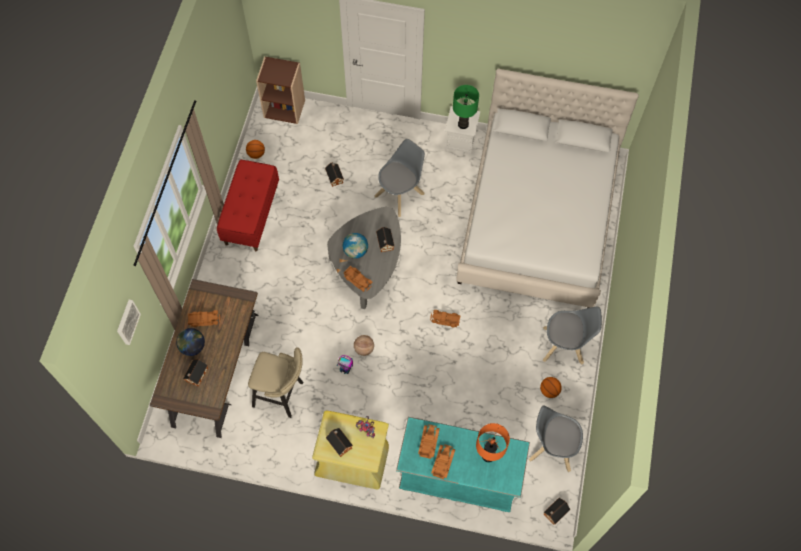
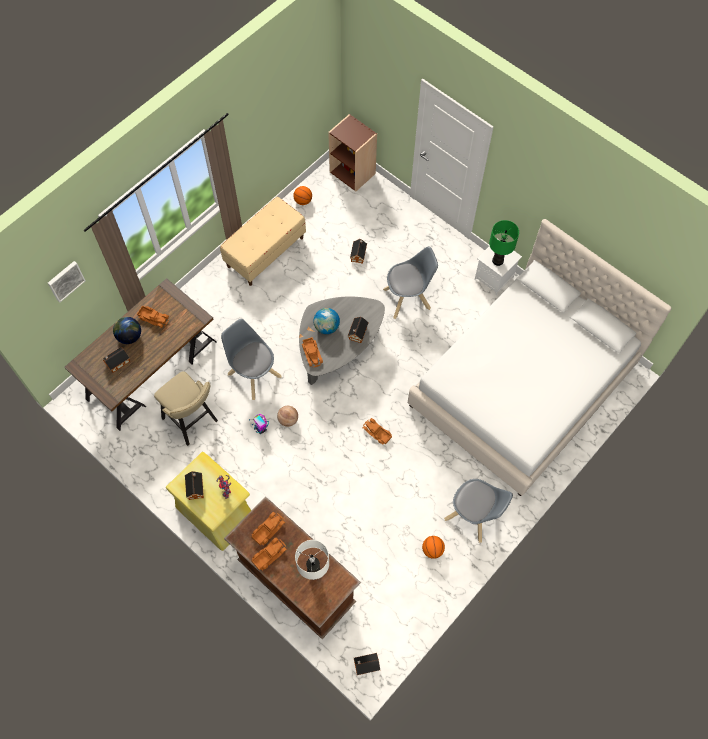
camera: 30 degrees right, 0 degrees up
(251, 215) = (265, 252): red bench -> beige bench
(457, 480) = (296, 583): turquoise dresser -> brown dresser
(488, 455) = (314, 572): orange table lamp -> white table lamp
(551, 447) = (401, 603): grey chair -> grey chair (253, 374)

